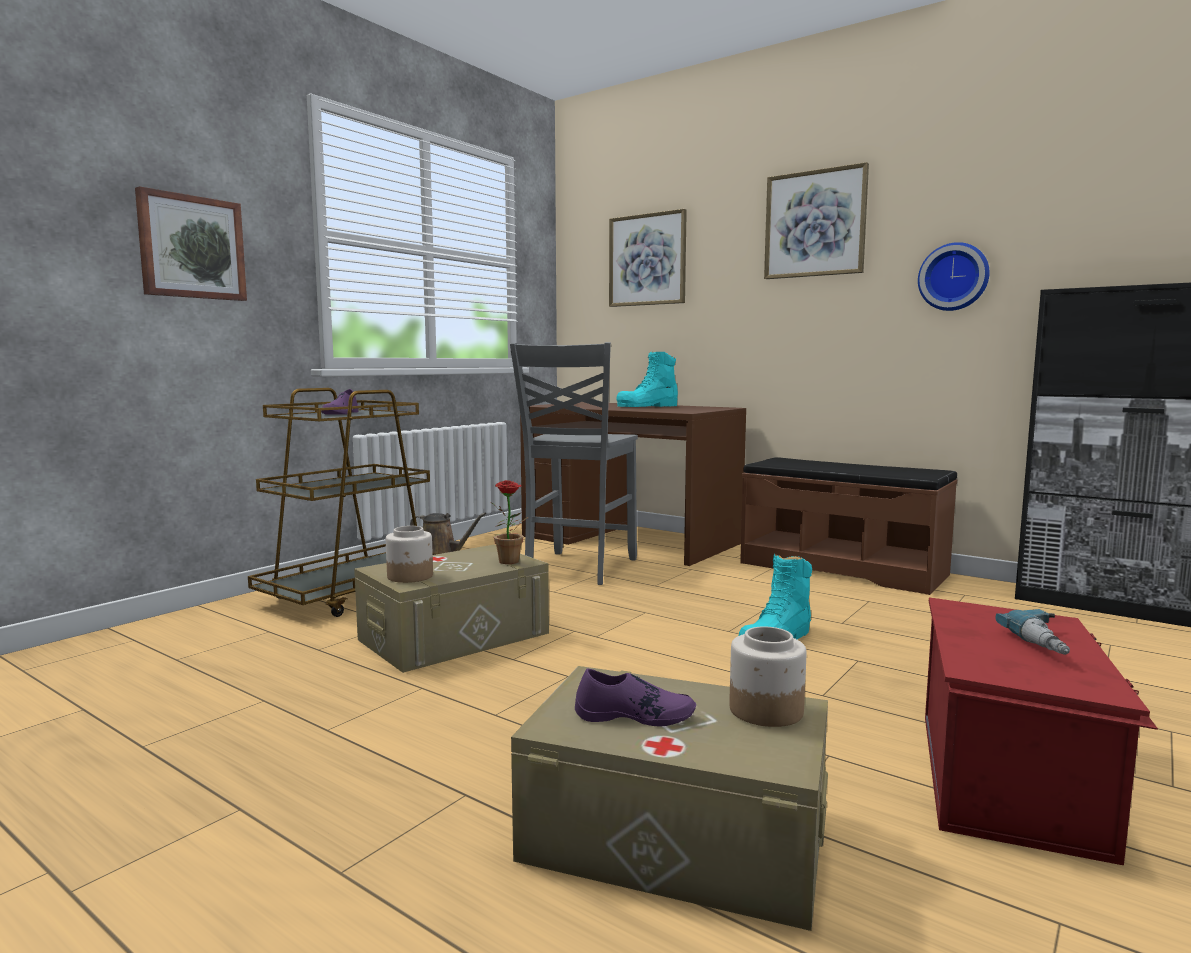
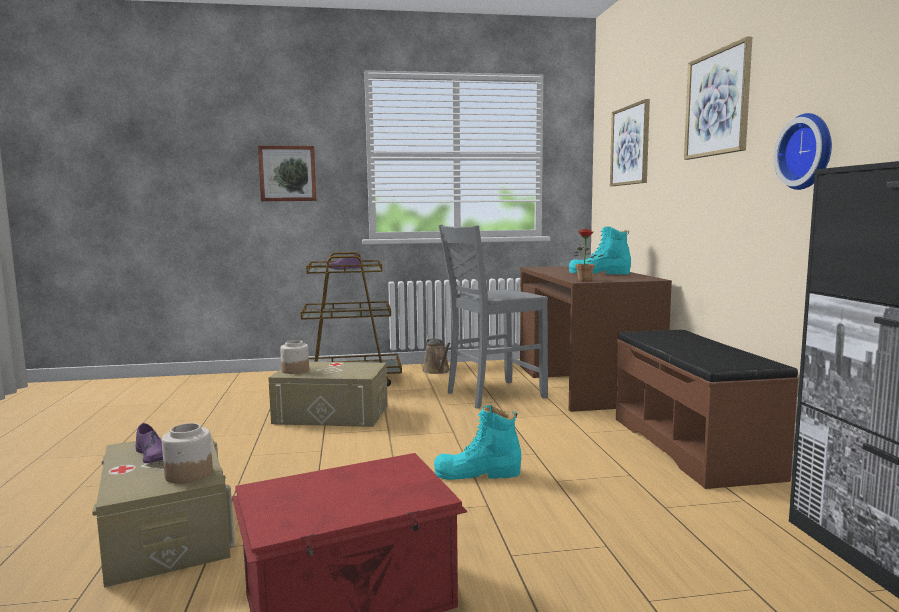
camera: 45 degrees right, 0 degrees up
(511, 562) = (355, 374): potted plant -> potted plant (584, 281)
(1050, 643) = (356, 500): power drill -> none

